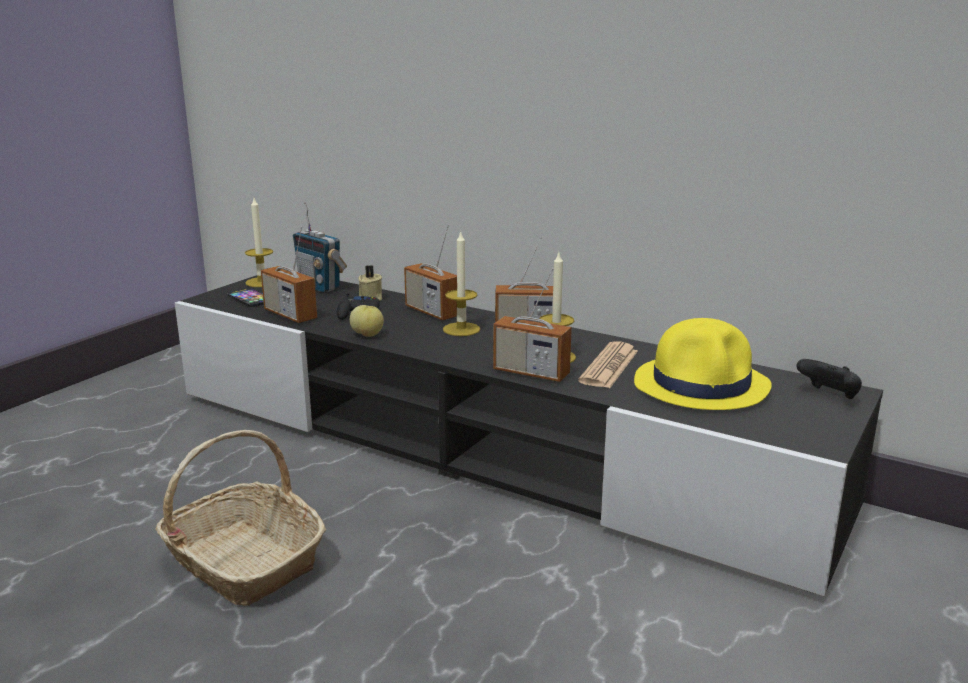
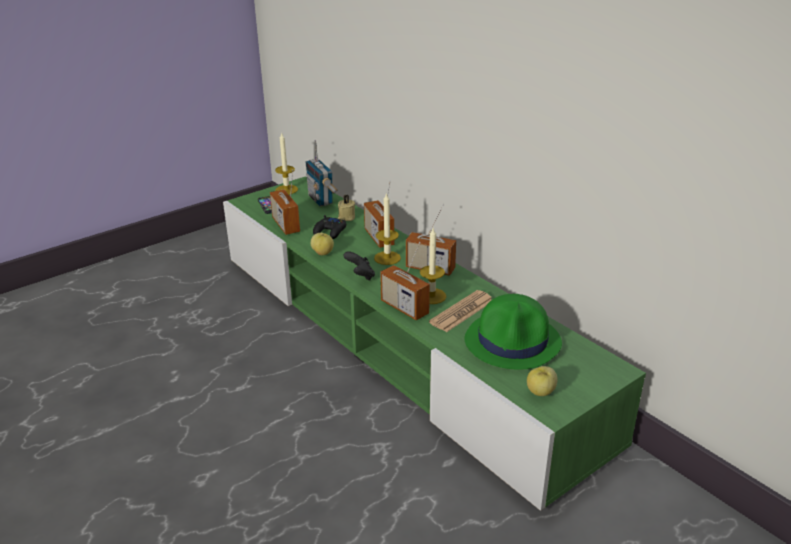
camera: 20 degrees right, 10 degrees up
(242, 561) = (205, 395): basket -> none
(485, 448) = (397, 341): black tv stand -> green tv stand
(702, 385) = (513, 342): yellow hat -> green hat
(788, 427) = (541, 392): none -> apple
(829, 396) = (597, 370): black game controller -> black game controller (360, 276)

